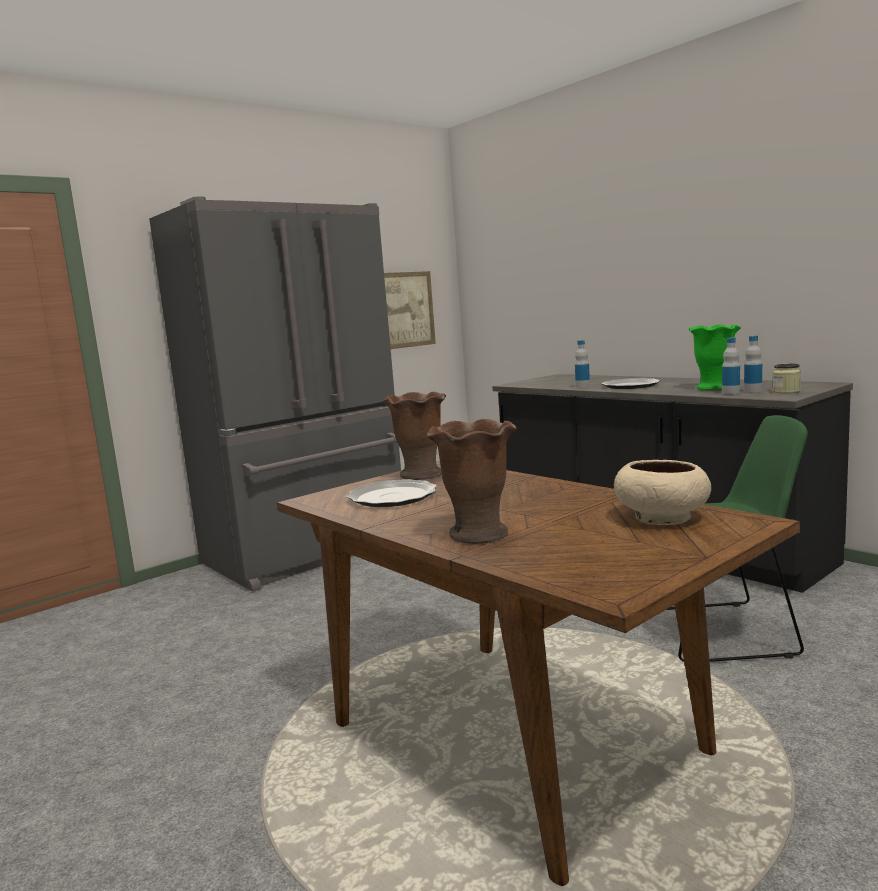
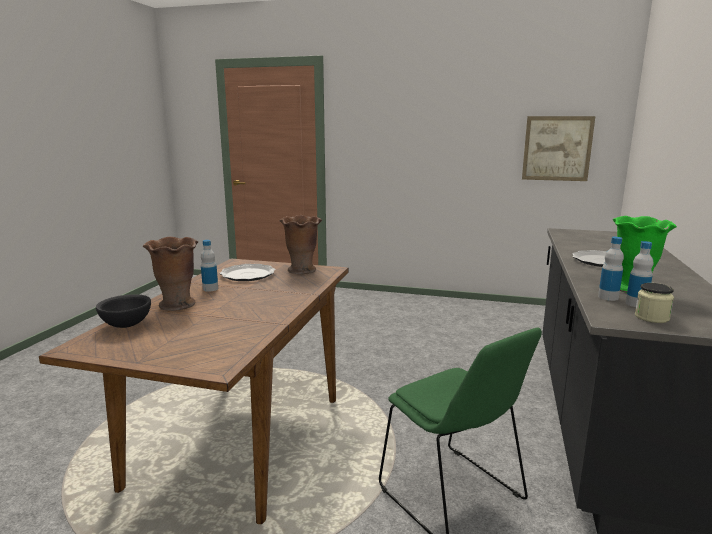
camera: 55 degrees right, 5 degrees up
(310, 553) = (408, 307): grey fridge -> none
(540, 563) = (126, 325): none -> black bowl
(582, 386) = (576, 249): bottle -> bottle (210, 289)
(661, 517) = (222, 340): beige bowl -> none

